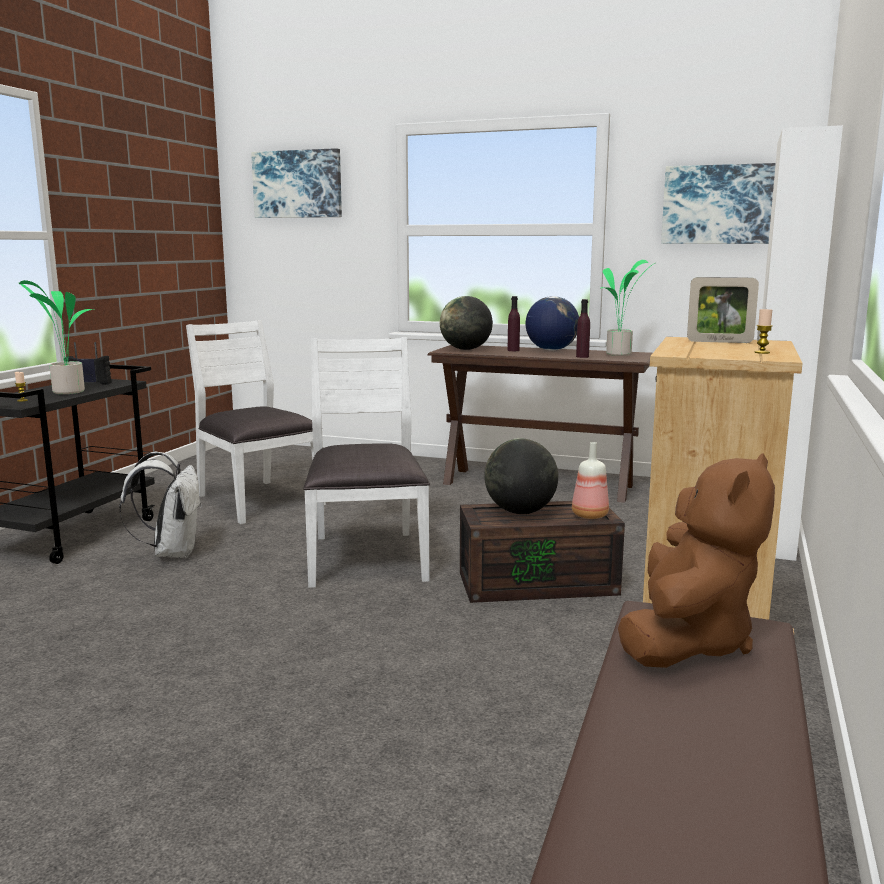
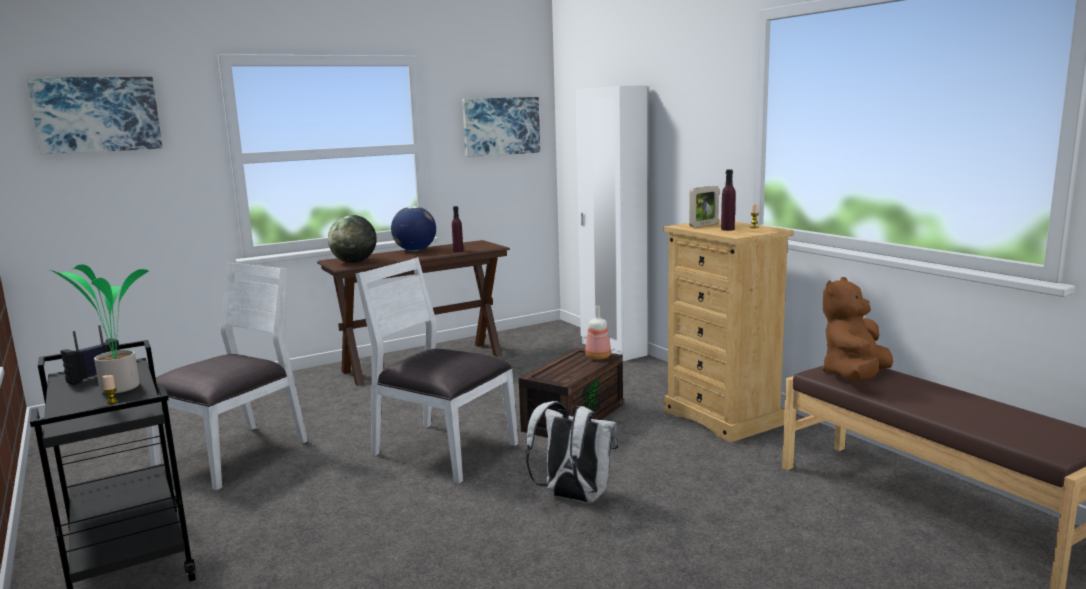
camera: 50 degrees left, 0 degrees up
(172, 552) = (283, 518): white backpack -> white backpack (573, 497)
(257, 500) = (235, 454): white chair -> white chair turned 120 degrees clockwise
(513, 350) = (391, 256): purple bottle -> purple bottle (727, 229)
(520, 512) = (563, 369): globe -> none
(620, 354) = (472, 245): potted plant -> none
(686, 641) = (854, 377): brown plush toy -> brown plush toy turned 120 degrees counterclockwise

